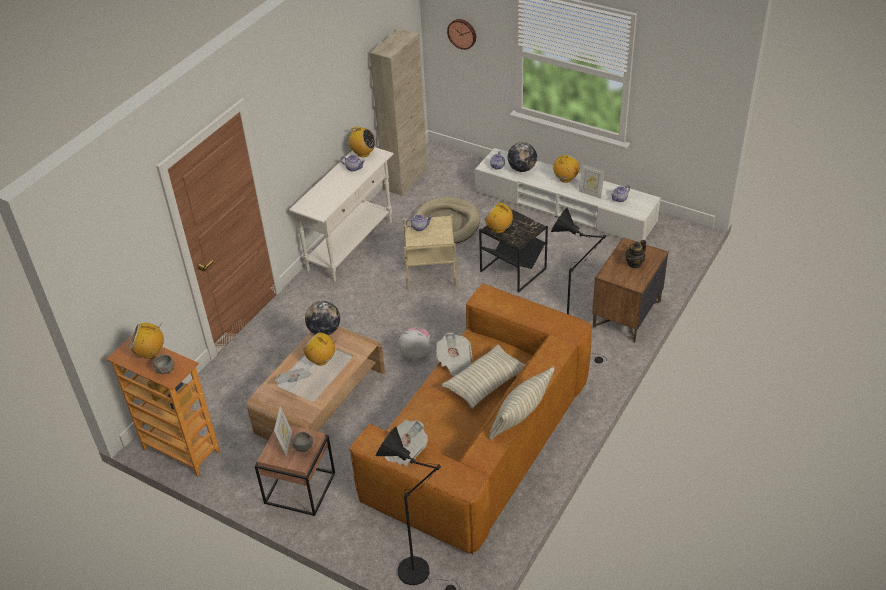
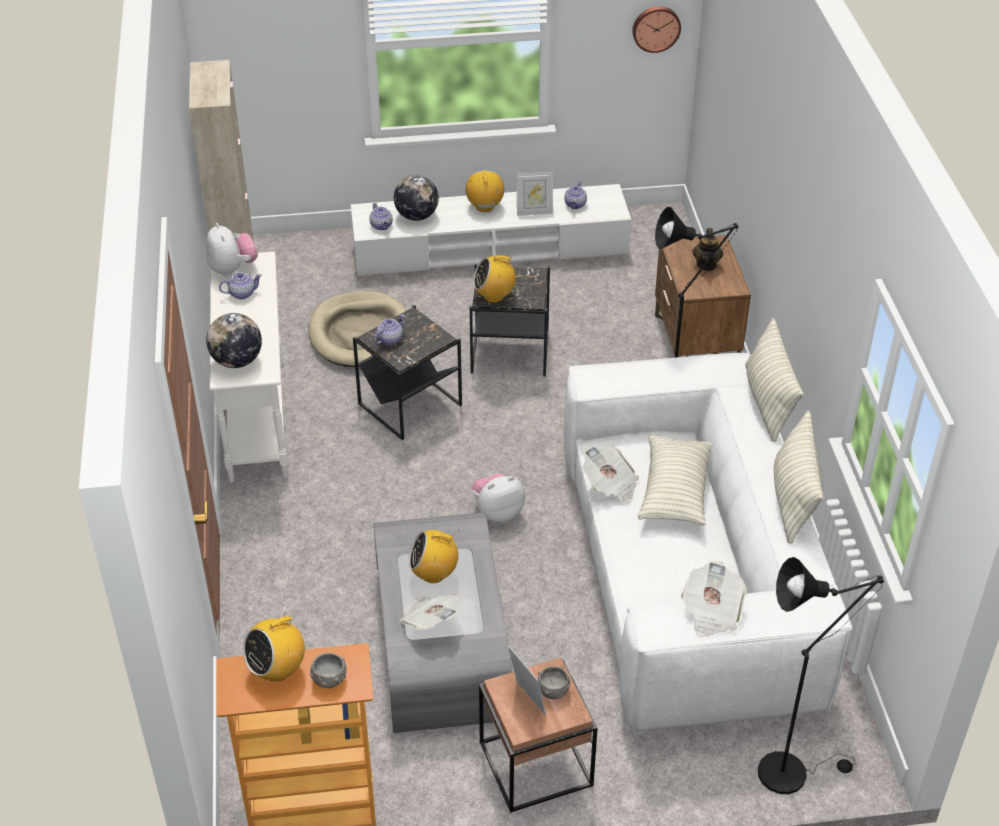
camera: 40 degrees left, 0 degrees up
(320, 402) = (441, 641): brown coffee table -> grey coffee table
(324, 331) = (395, 535): globe -> globe (237, 361)
(363, 153) = (232, 269): radio -> plush toy
(430, 273) = (409, 405): beige side table -> black side table
(462, 33) = (268, 45): wall clock -> wall clock (656, 28)
(478, 440) = (687, 576): brown sofa -> white sofa
(570, 357) = (768, 402): none -> pillow

